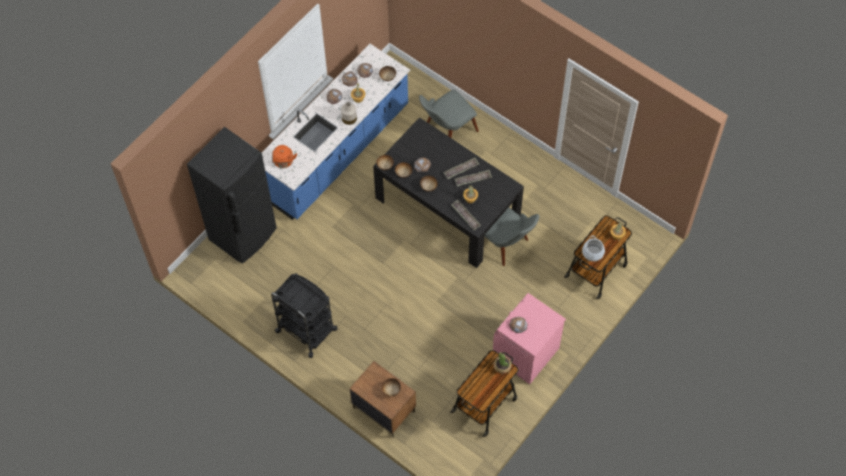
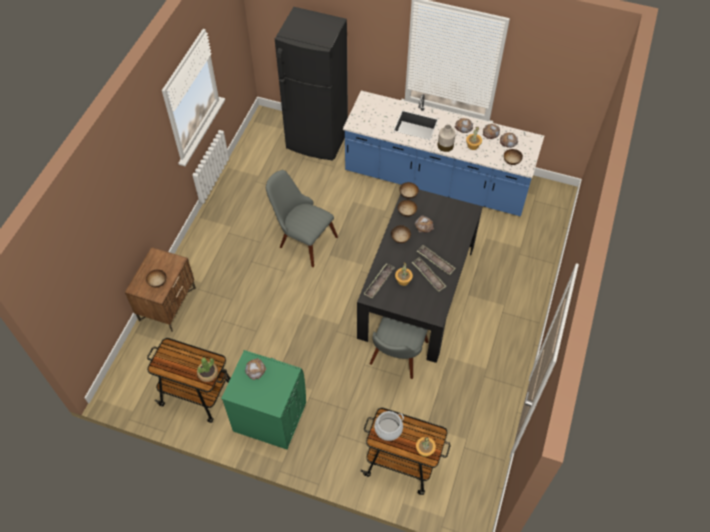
camera: 70 degrees right, 5 degrees down
(283, 162) = (370, 112): orange kettle -> none
(307, 330) = (235, 217): black cart -> none
(446, 131) = (509, 262): grey chair -> grey chair (302, 239)
(526, 353) = (269, 417): pink washing machine -> green washing machine

